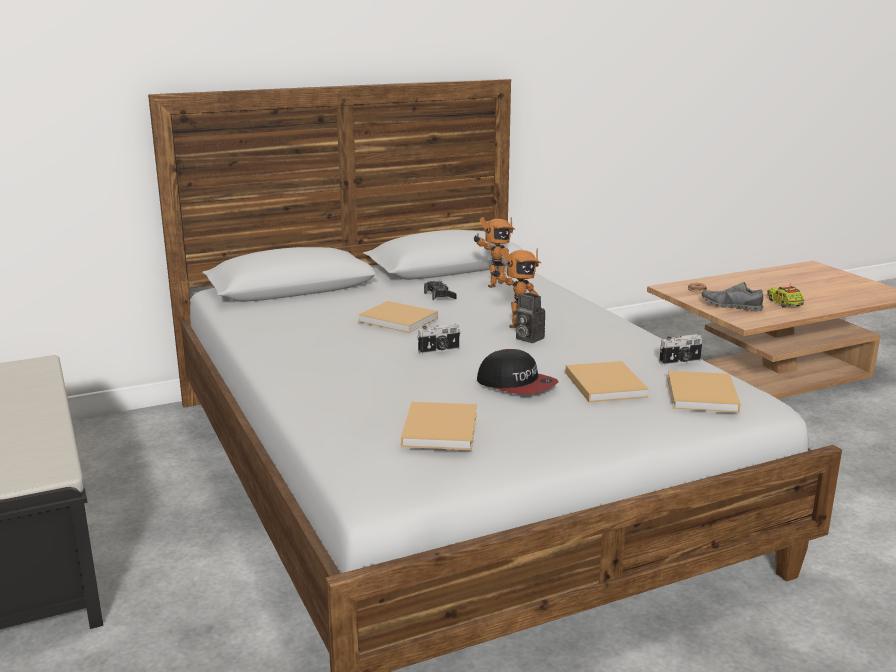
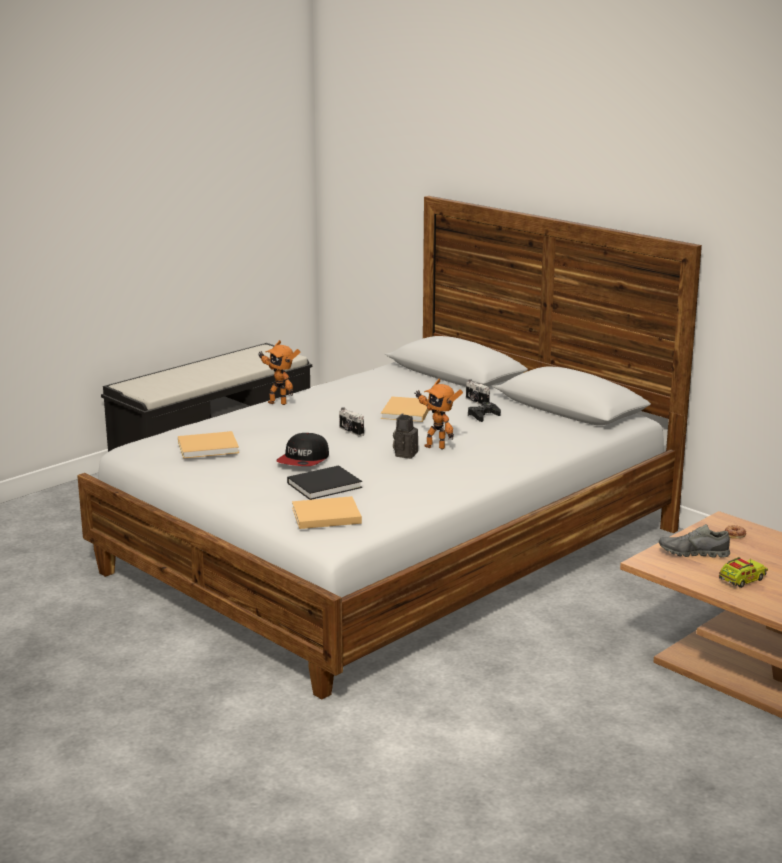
camera: 70 degrees right, 0 degrees up
(493, 284) = (536, 428): toy robot -> toy robot (278, 402)
(604, 384) = (326, 485): beige book -> black book
(680, 362) = (396, 506): camera -> camera (476, 402)
(731, 306) = (693, 553): grey shoe -> grey shoe turned 90 degrees counterclockwise

